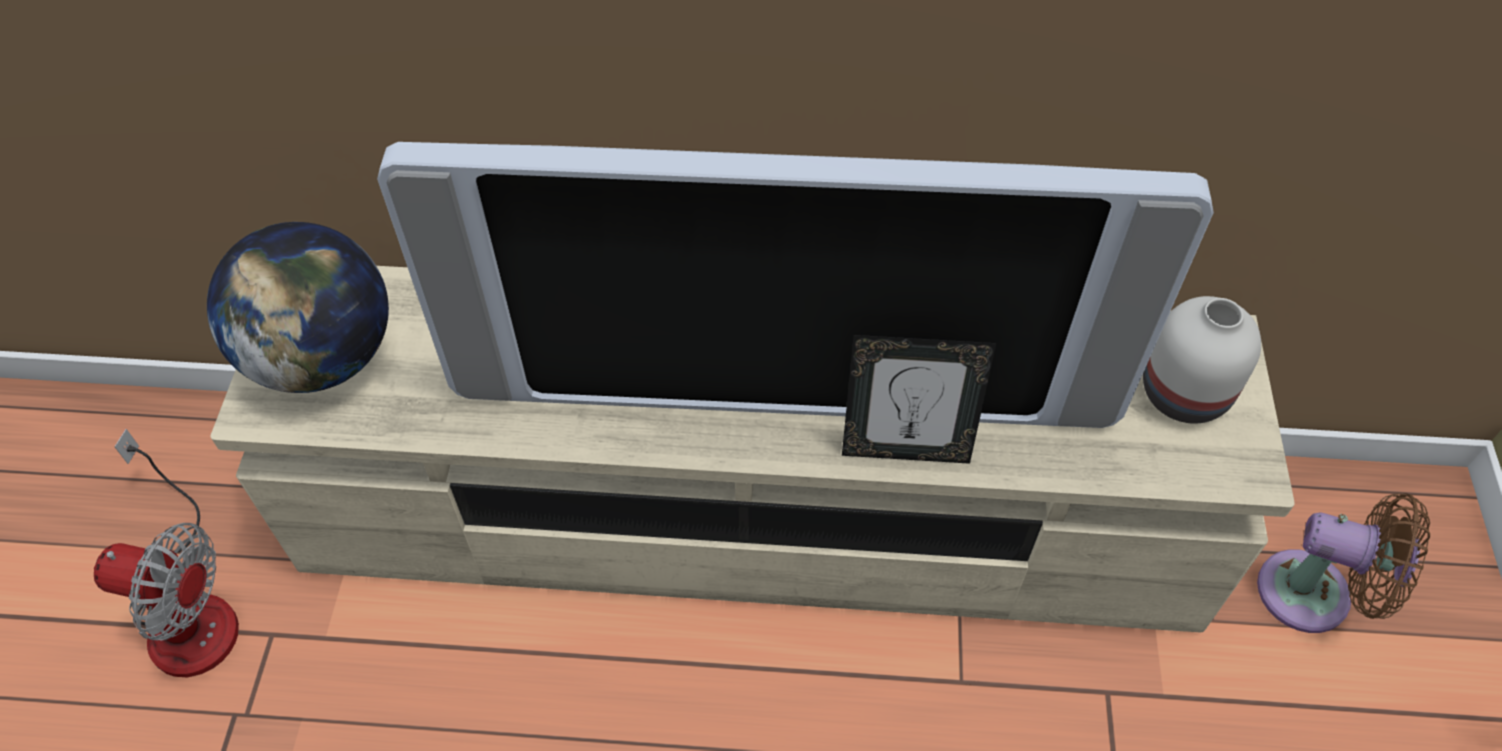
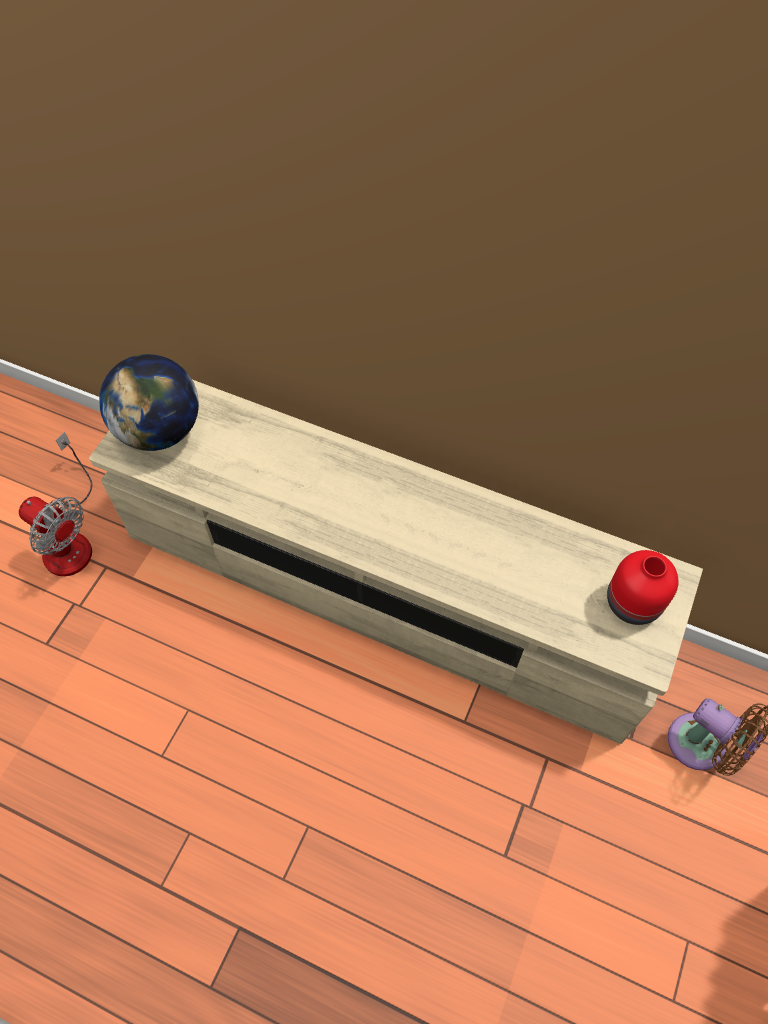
camera: 20 degrees right, 5 degrees up
(784, 386) = (399, 524): television -> none
(905, 450) = (451, 583): picture frame -> none
(1186, 395) = (633, 604): white vase -> red vase

